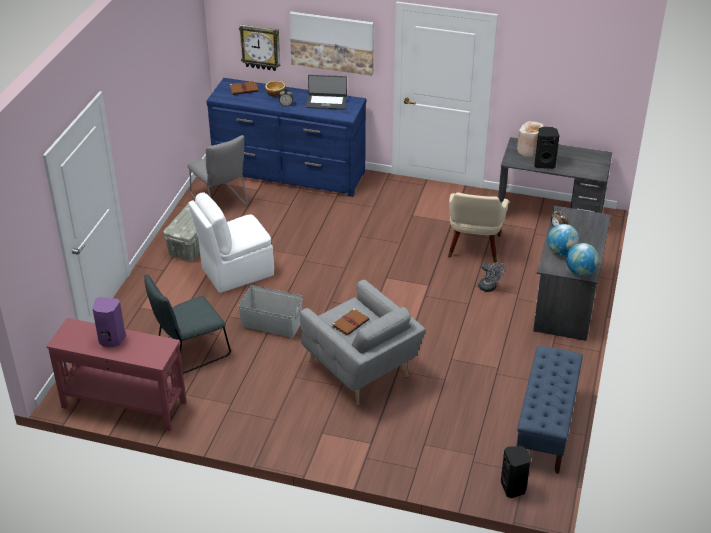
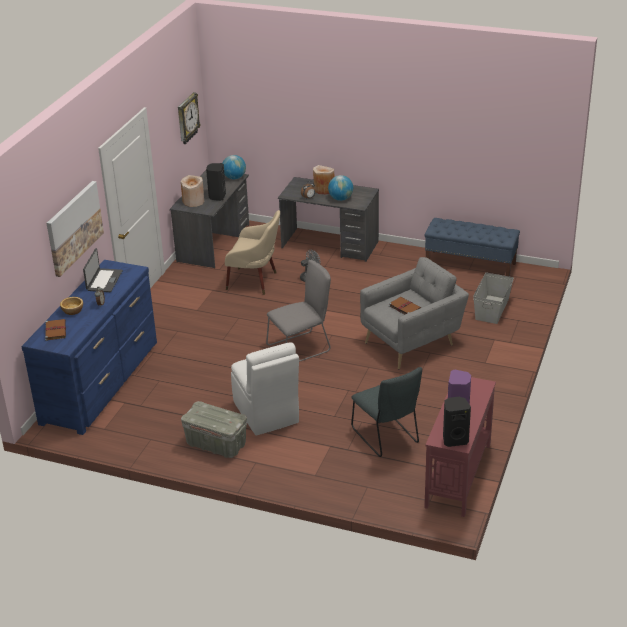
camera: 85 degrees left, 5 degrees down
(220, 202) = (140, 427): grey chair -> grey chair (301, 347)
(260, 47) = (34, 284): wall clock -> wall clock (187, 118)
(271, 323) = (347, 390): grey storage box -> grey storage box (491, 309)
(514, 488) = (531, 281): black speaker -> black speaker (454, 439)
(580, 272) = (366, 193): globe -> globe (234, 178)
(582, 238) = (324, 189): none -> beige vase

